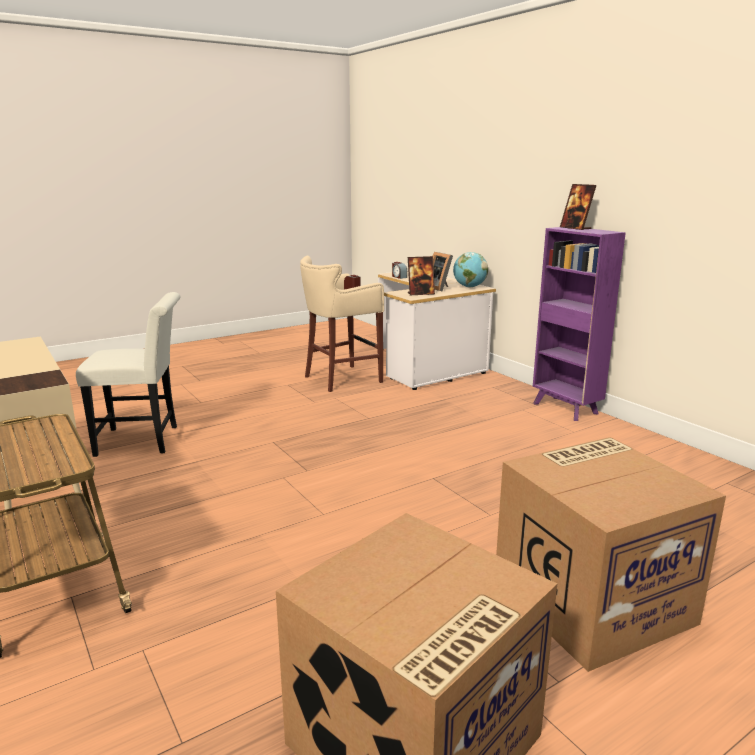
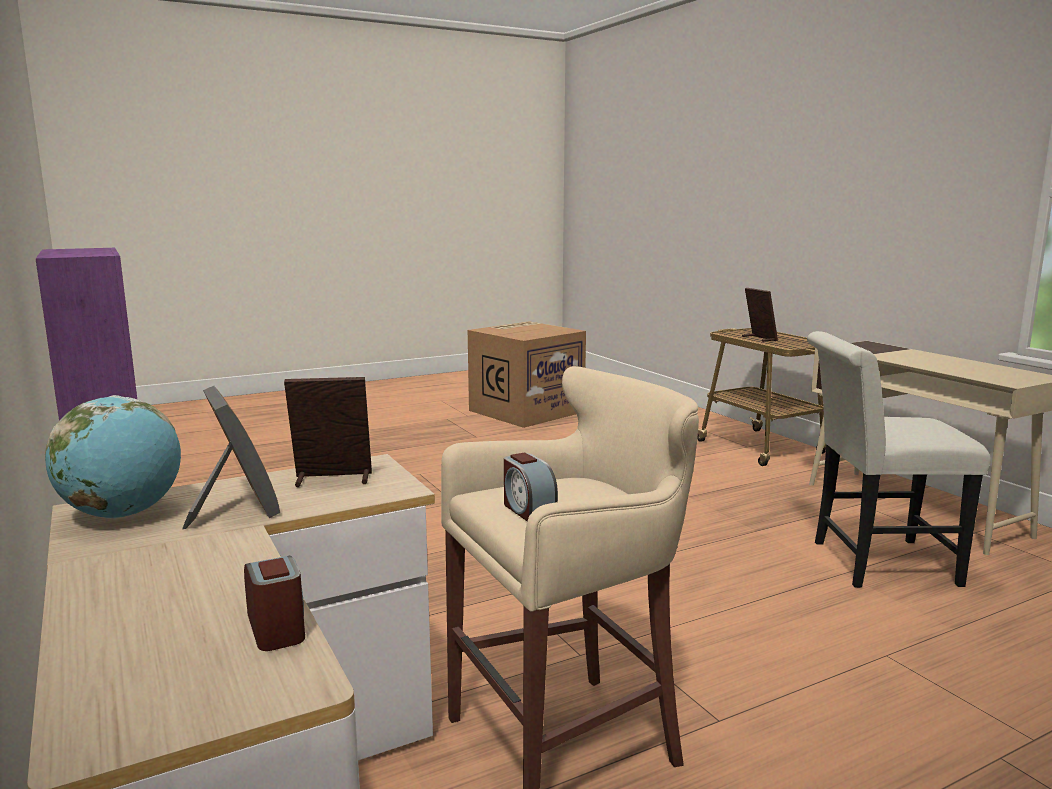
camera: 175 degrees left, 5 degrees down
(575, 228) = (70, 253): picture frame -> picture frame (759, 338)
(592, 599) = (393, 436): cardboard box -> none

